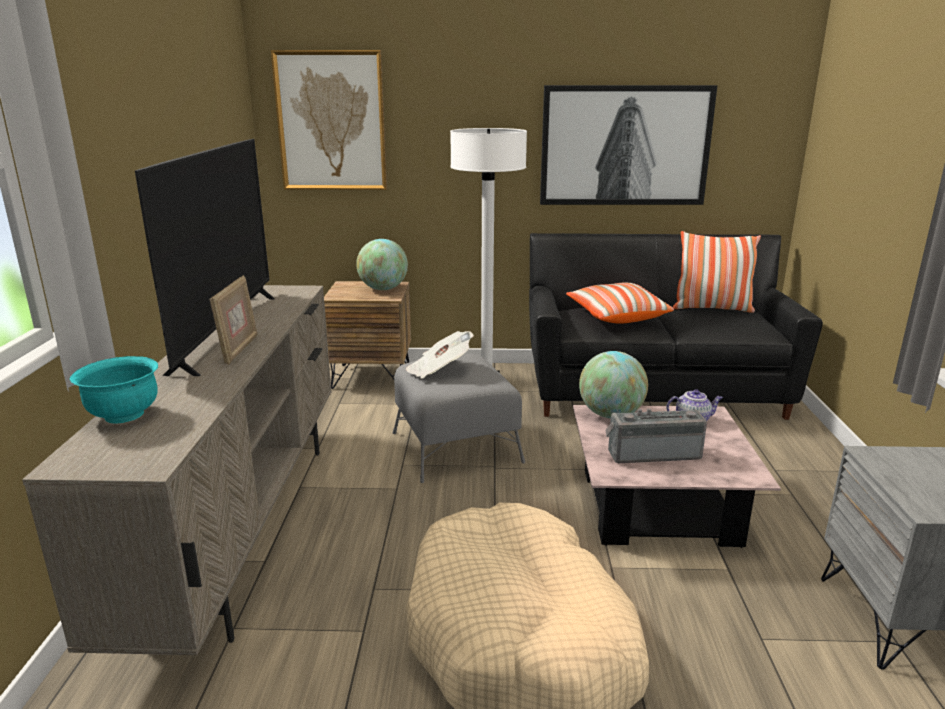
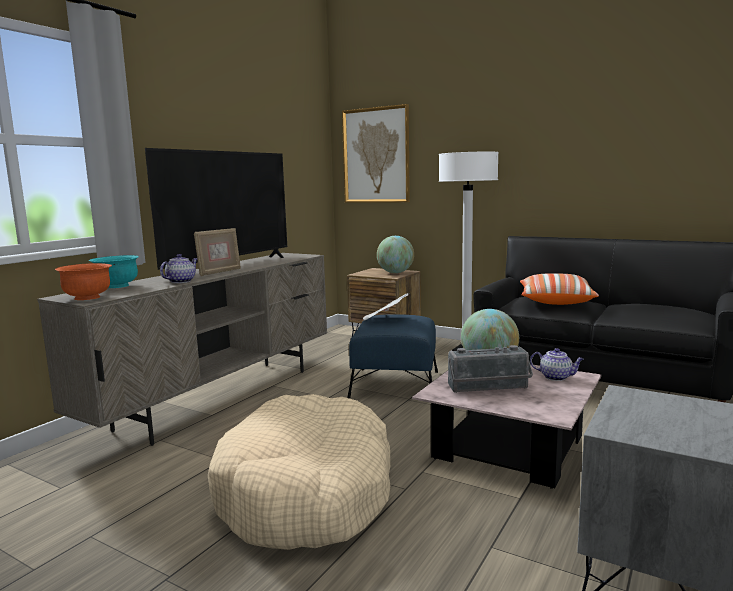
camera: 30 degrees right, 10 degrees down
(130, 458) = (88, 298): none -> orange bowl
(219, 384) = (181, 281): none -> teapot
(456, 447) = (394, 384): grey ottoman -> blue ottoman
(625, 146) = (592, 164): picture -> none
(653, 453) = (488, 389): radio -> radio turned 150 degrees clockwise
(712, 308) = (657, 304): pillow -> none

